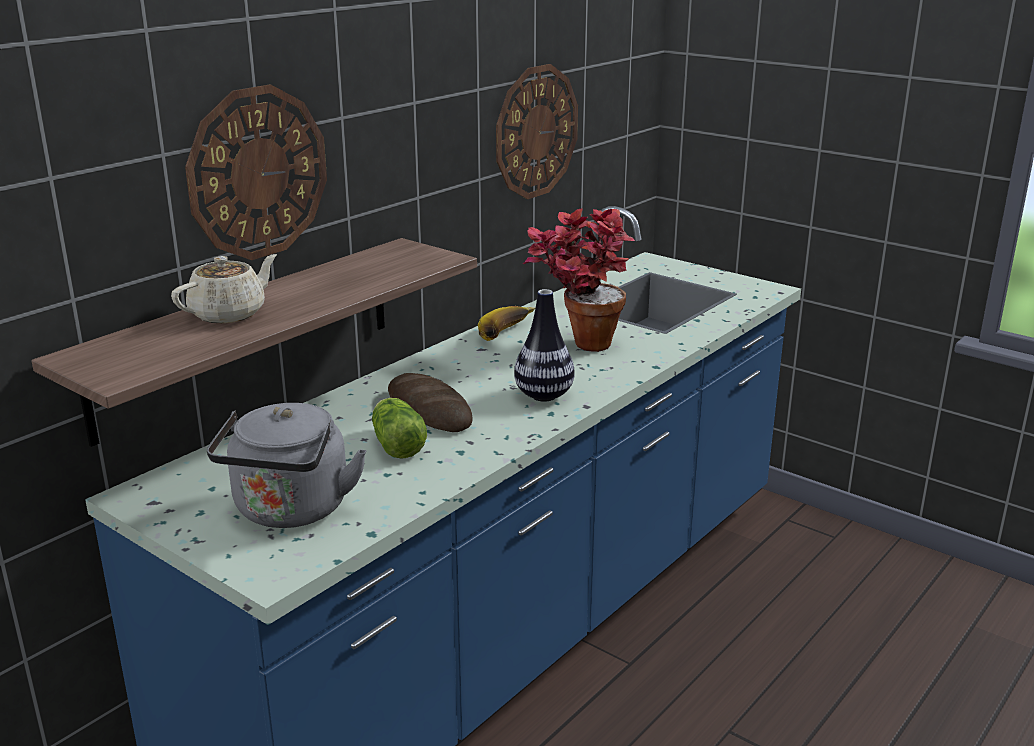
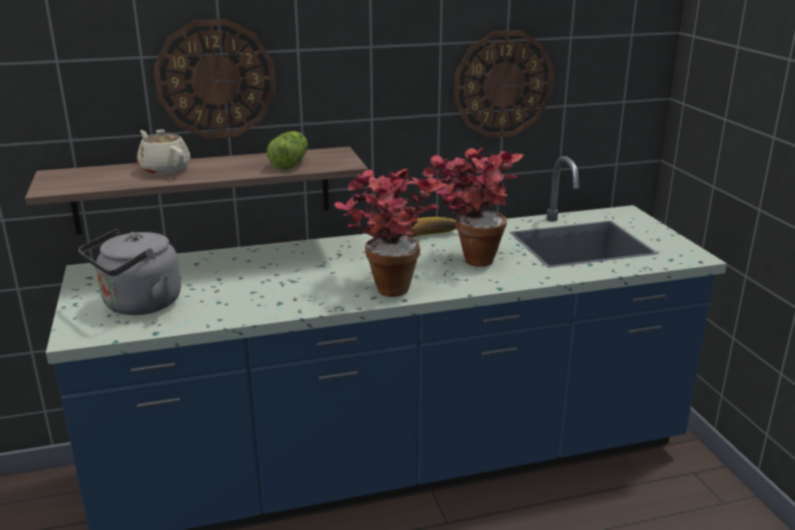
camera: 35 degrees right, 0 degrees up
(229, 314) = (164, 169): beige teapot -> beige teapot turned 120 degrees counterclockwise
(397, 444) = (253, 286): lettuce -> lettuce (291, 163)
(429, 410) = (304, 272): bread -> none
(543, 396) = (387, 284): vase -> potted plant

